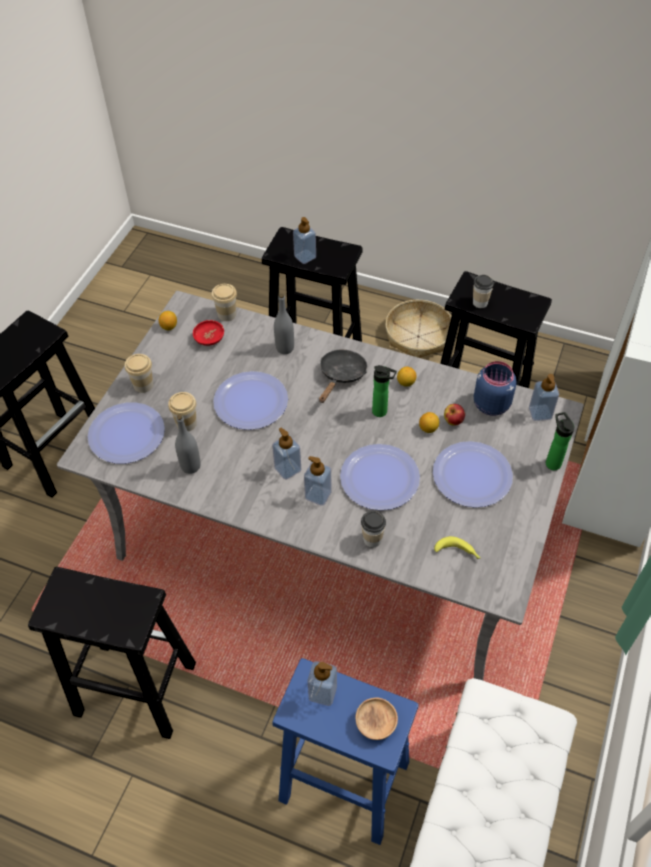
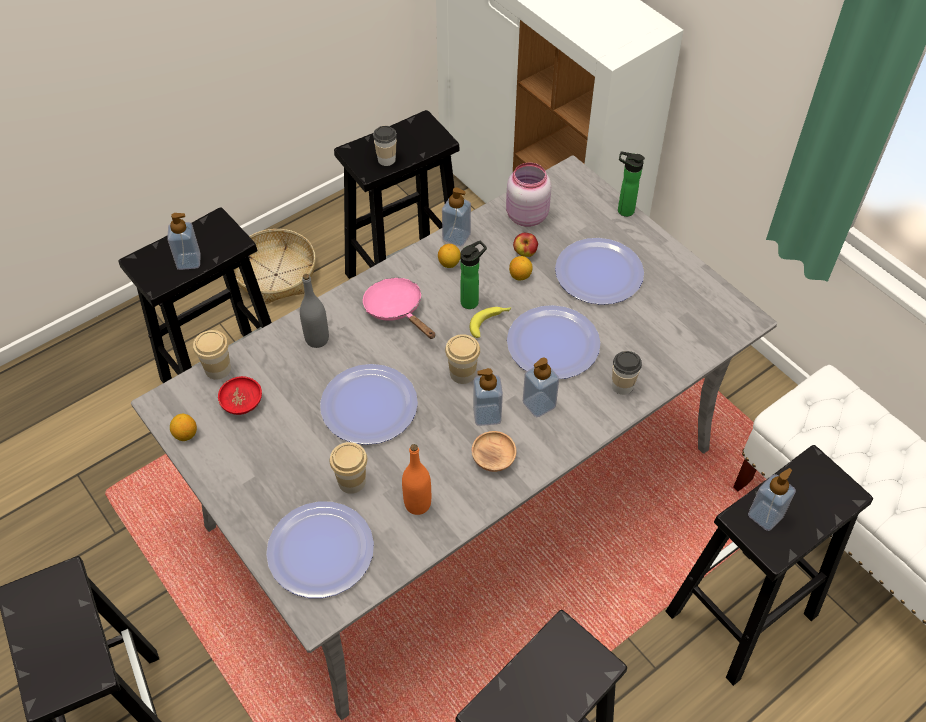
camera: 60 degrees left, 0 degrees up
(143, 385) = (257, 501): cup -> cup (462, 373)
(190, 466) = (417, 504): grey bottle -> orange bottle
(341, 375) = (397, 310): black frying pan -> pink frying pan
(342, 781) = (739, 615): blue stool -> black stool
(376, 723) = (819, 487): brown bowl -> brown bowl (493, 458)
(458, 552) = (678, 328): banana -> banana (490, 322)
(490, 404) = (525, 216): blue jar -> pink jar
(540, 413) = (562, 188): soap dispenser -> soap dispenser (456, 237)

